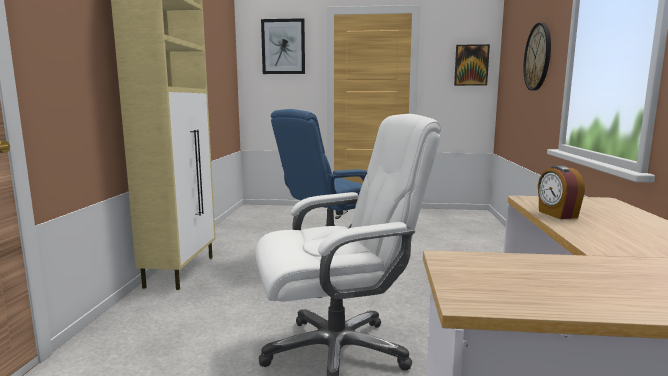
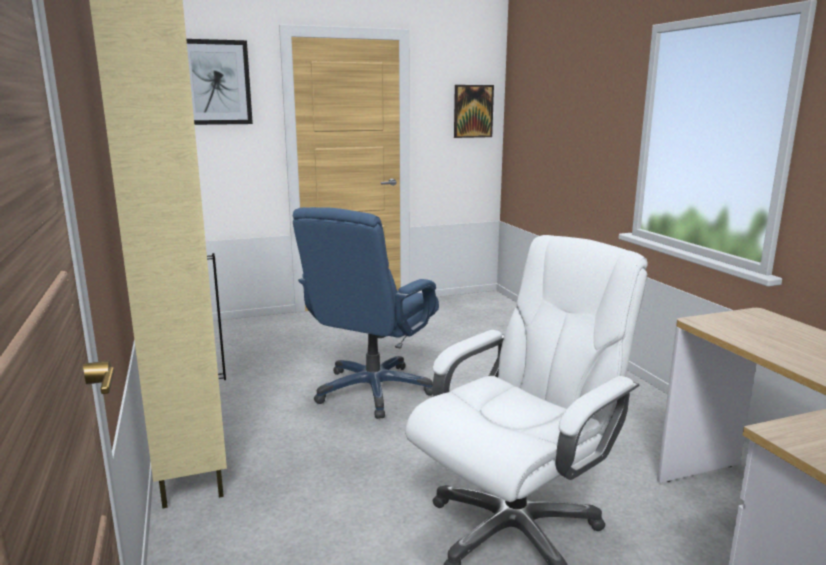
camera: 25 degrees left, 5 degrees up
(538, 57) = (585, 118): wall clock -> none
(557, 214) = (759, 344): alarm clock -> none

